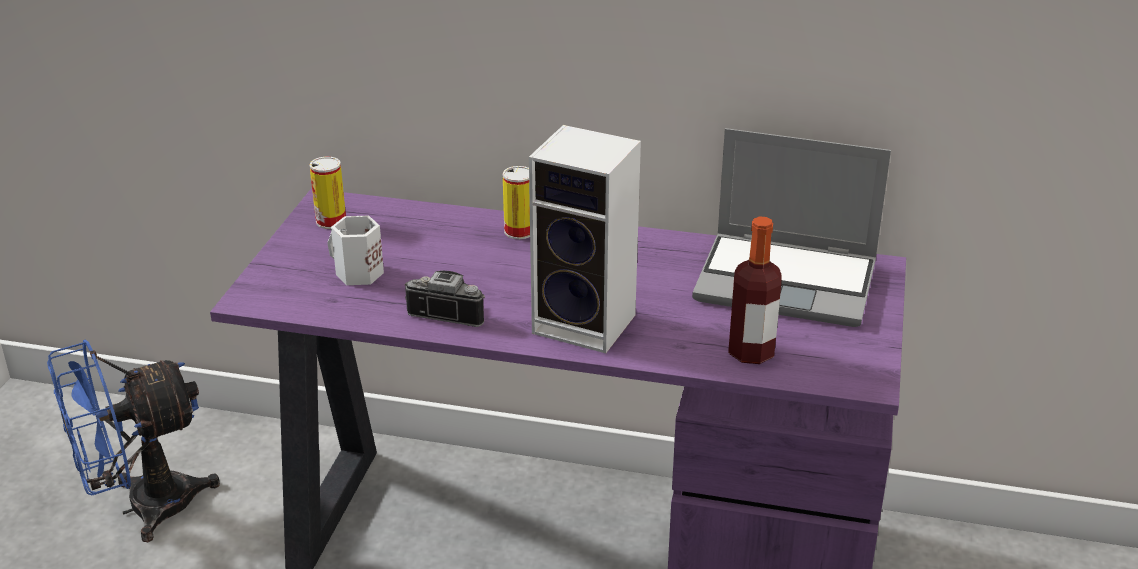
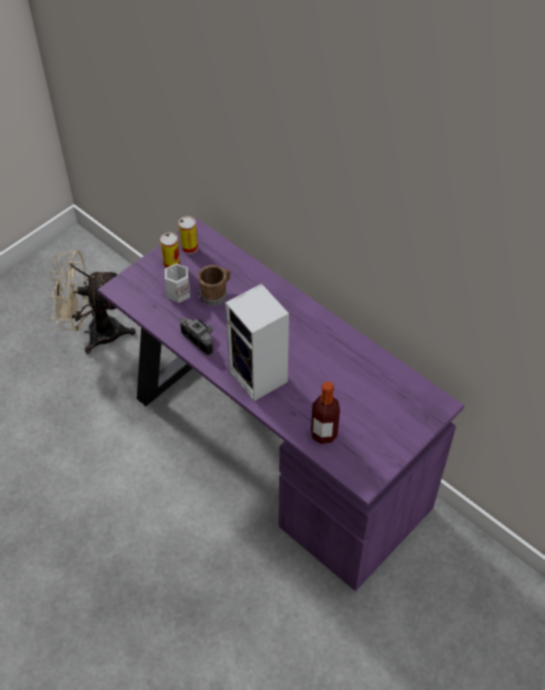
camera: 30 degrees right, 20 degrees up
(143, 508) = (95, 332): blue fan -> beige fan
(424, 257) = (216, 294): none -> brown mug
(519, 231) = (275, 295): can -> can (171, 264)
(788, 282) = (384, 394): laptop -> none

